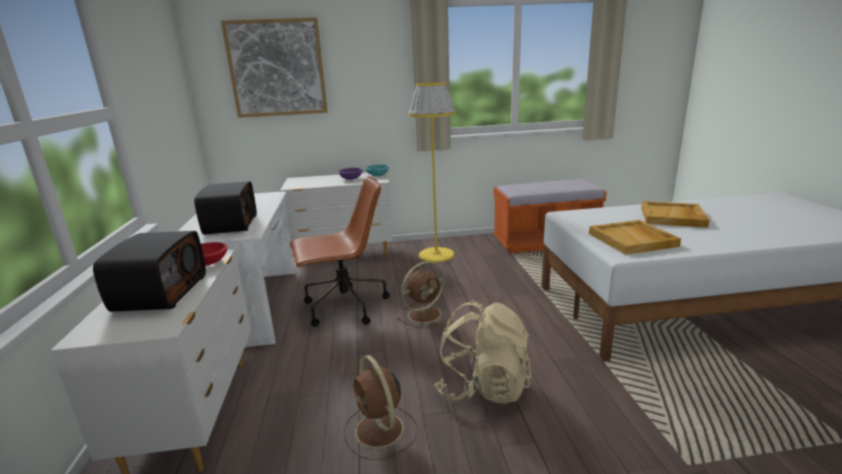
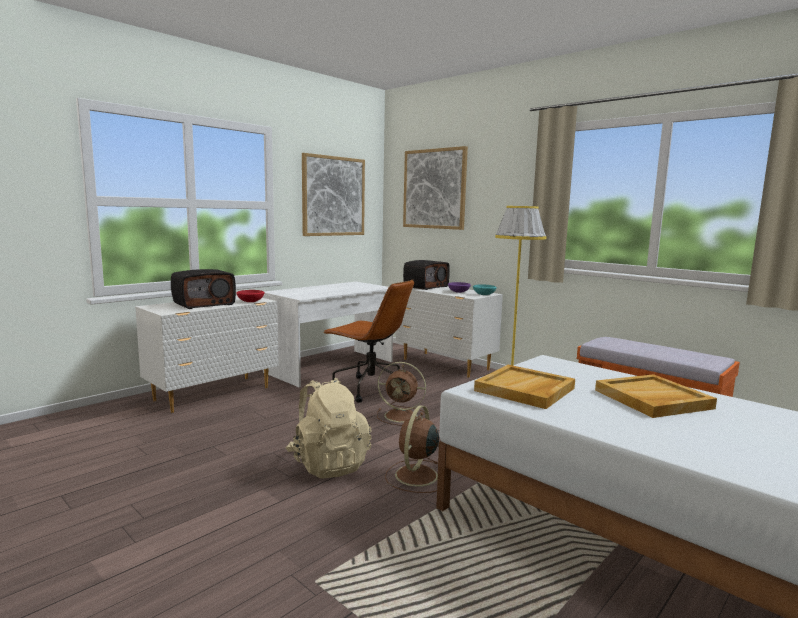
camera: 50 degrees right, 10 degrees down
(158, 88) = (333, 196): none -> picture
(229, 224) = (311, 292): radio -> radio (425, 286)
(380, 431) = (242, 444): brown fan -> brown fan (415, 476)

